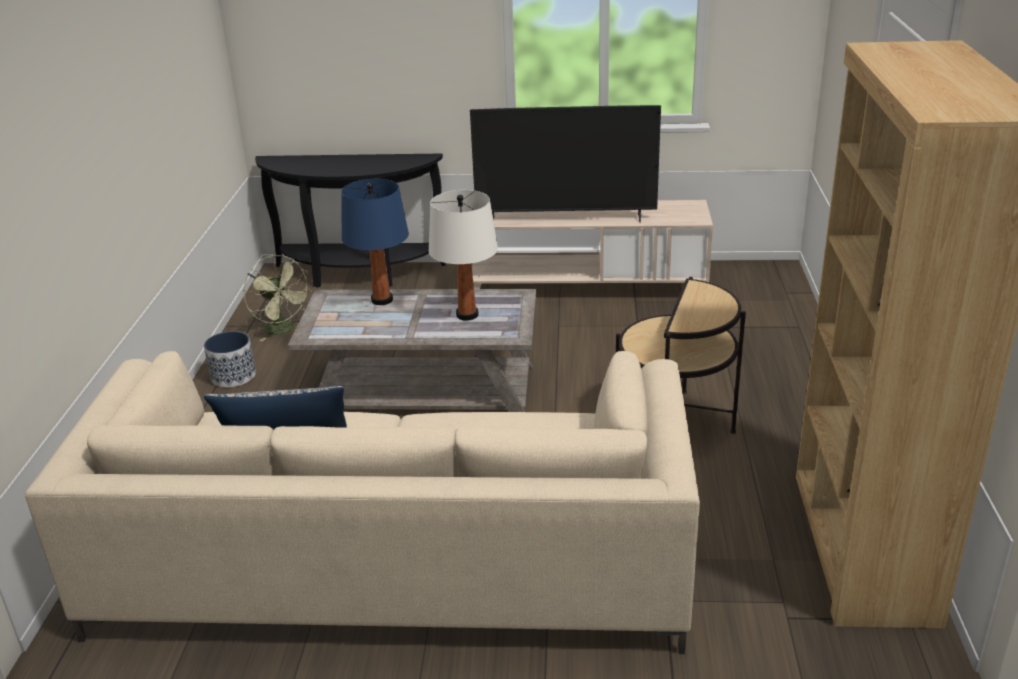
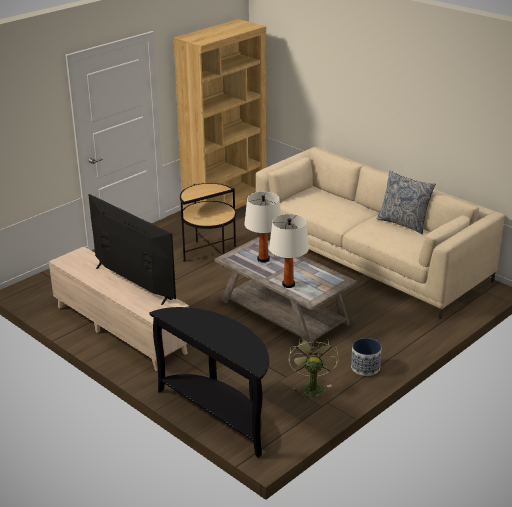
camera: 140 degrees left, 0 degrees up
(382, 300) = (288, 284): blue table lamp -> white table lamp

